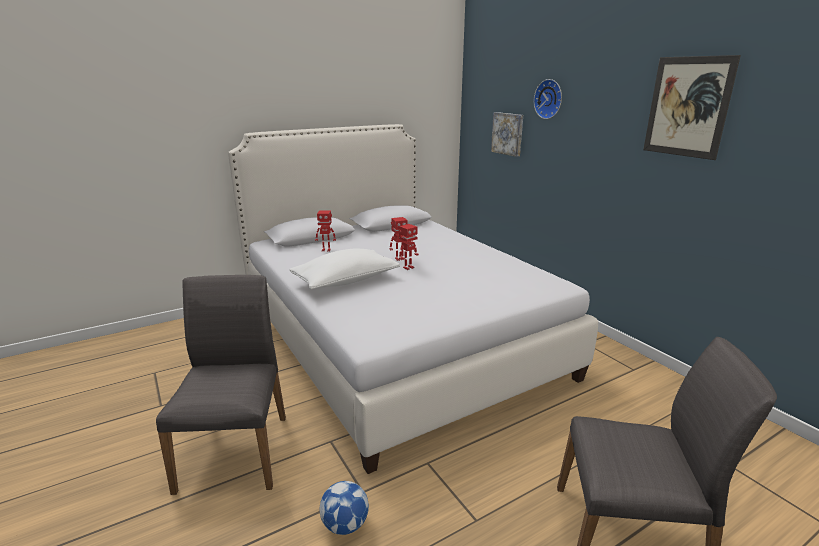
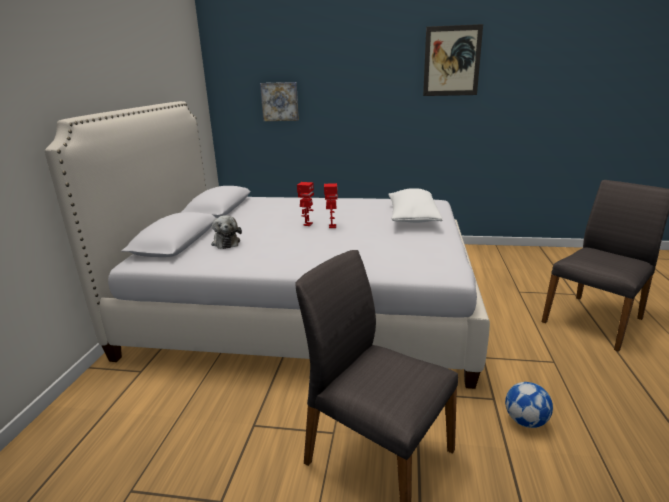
camera: 50 degrees left, 0 degrees up
(326, 250) = (226, 242): toy robot -> plush toy
(346, 281) = (318, 252): white pillow -> white pillow (412, 218)
(549, 99) = (325, 65): wall clock -> none

